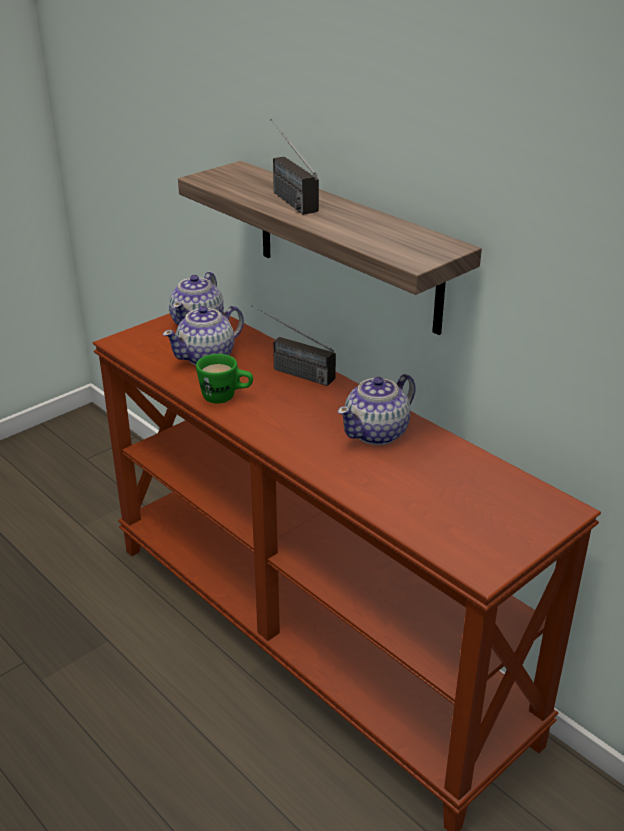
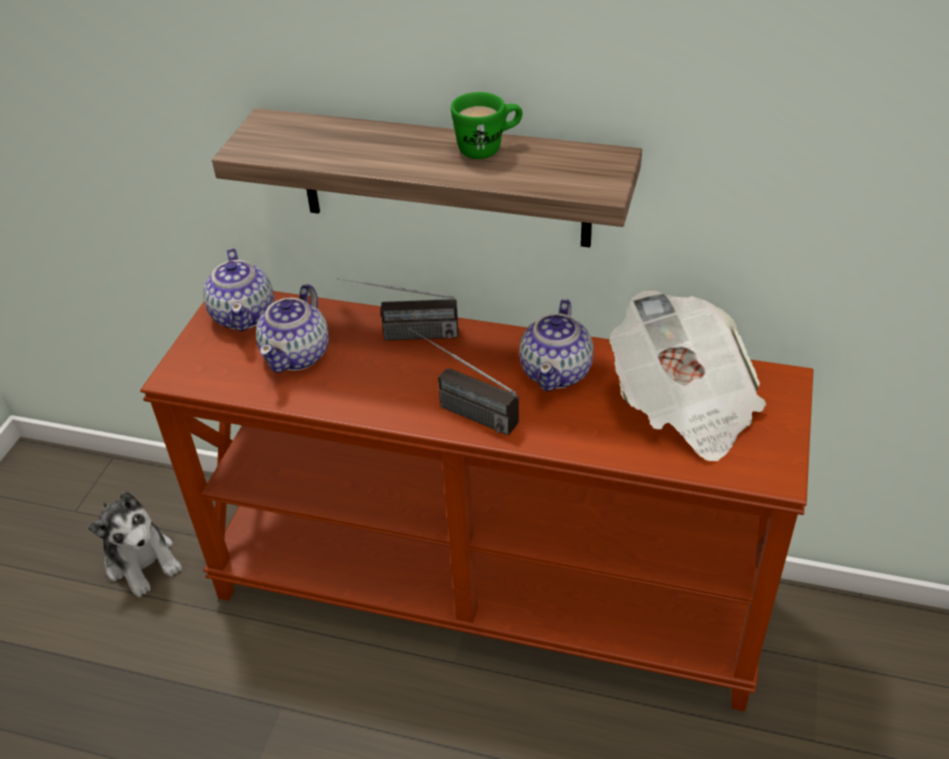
camera: 30 degrees left, 10 degrees up
(100, 506) = (142, 561): none -> plush toy
(226, 397) = (368, 397): green mug -> green mug (488, 148)
(285, 196) = (371, 145): radio -> radio (459, 408)
(456, 491) = (684, 404): none -> newspaper

